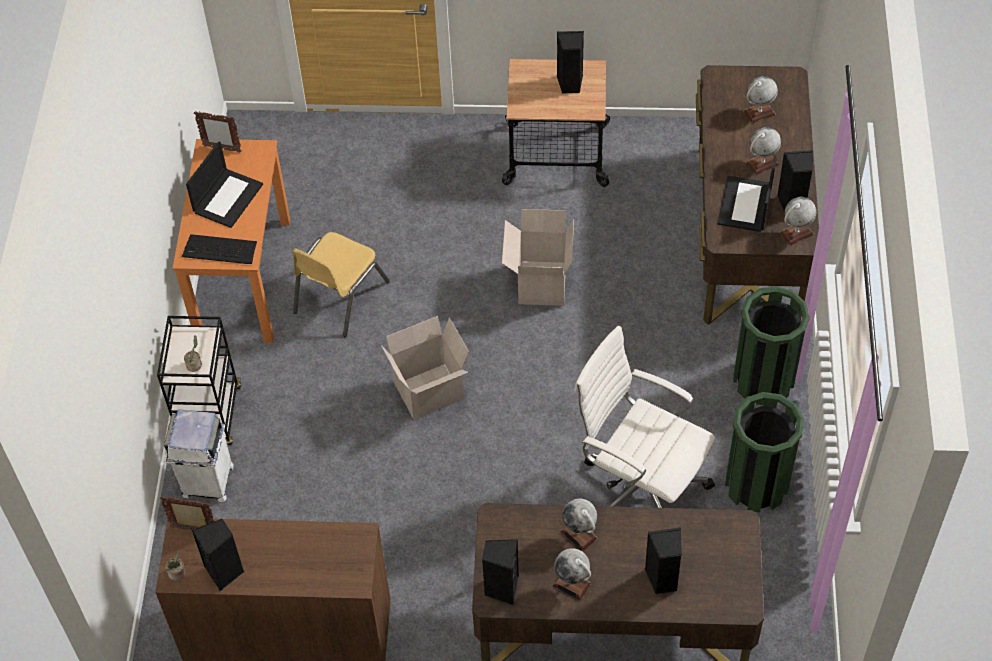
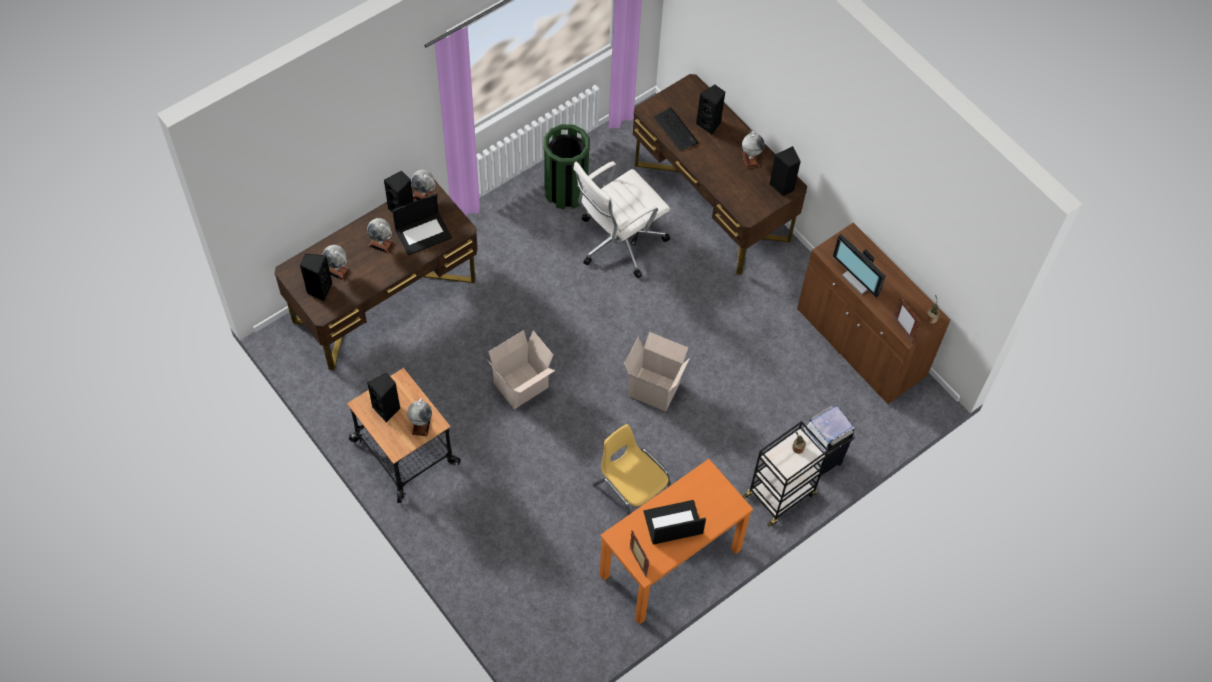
camera: 135 degrees left, 5 degrees up
(220, 250) = (715, 492): keyboard -> keyboard (676, 130)
(225, 572) = (908, 296): black speaker -> black speaker (319, 290)
(294, 542) = (860, 279): none -> monitor
(339, 297) = (632, 492): yellow chair -> yellow chair turned 120 degrees counterclockwise
(579, 534) = (720, 174): globe -> globe (421, 425)
(640, 488) = (618, 242): white office chair -> white office chair turned 60 degrees clockwise
(763, 380) = (491, 228): green trash can -> none

